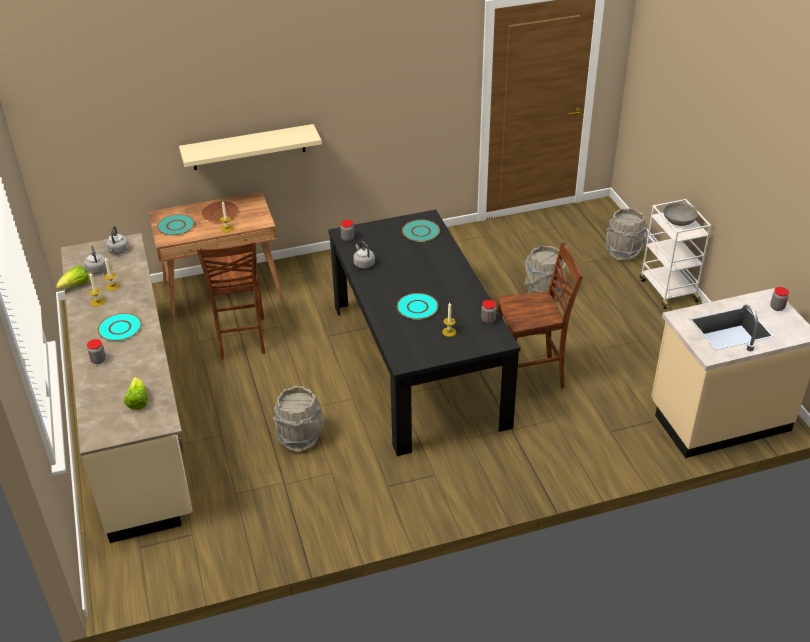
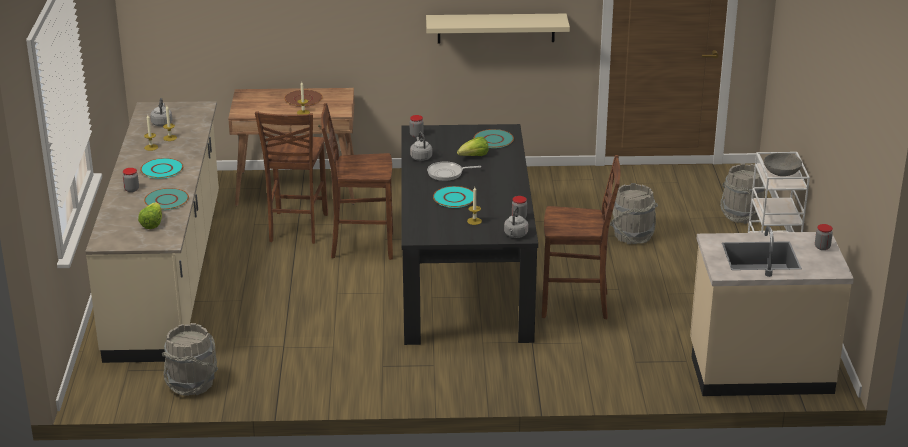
camera: 15 degrees right, 10 degrees down
(75, 286) = (136, 133): lettuce -> lettuce (474, 157)
(118, 251) = (188, 112): grey kettle -> grey kettle (515, 235)
(176, 226) = (255, 104): turquoise plate -> turquoise plate (166, 200)
(248, 147) = (344, 38): beige shelf -> beige shelf (496, 28)
(300, 437) = (316, 314): grey bucket -> grey bucket (192, 384)
(309, 348) = (360, 246): none -> brown chair
(397, 279) = (447, 173): none -> frying pan

